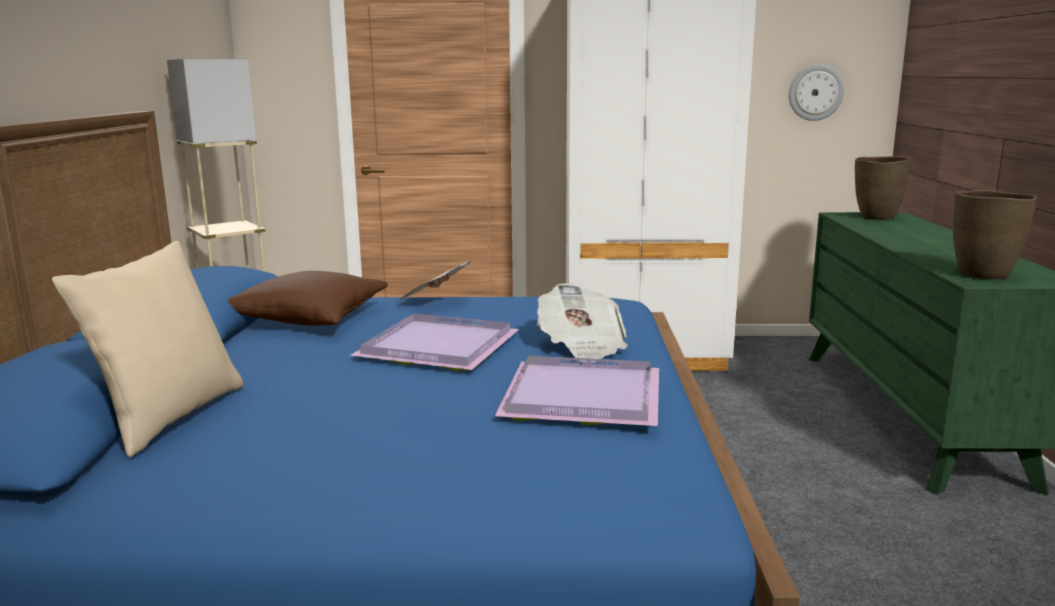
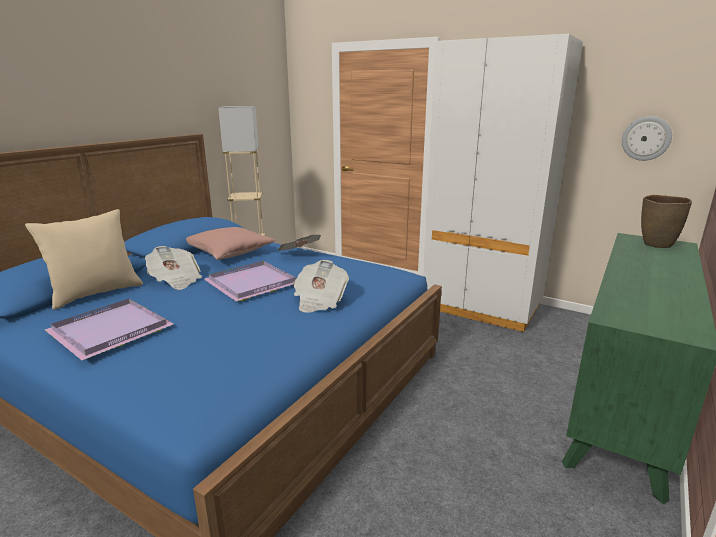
camera: 30 degrees right, 5 degrees up
(293, 369) = (175, 280): none -> newspaper
(308, 319) = (229, 253): brown pillow -> pink pillow
(579, 398) = (259, 333): purple tray -> purple tray (108, 330)
(982, 275) = (632, 313): brown vase -> none

